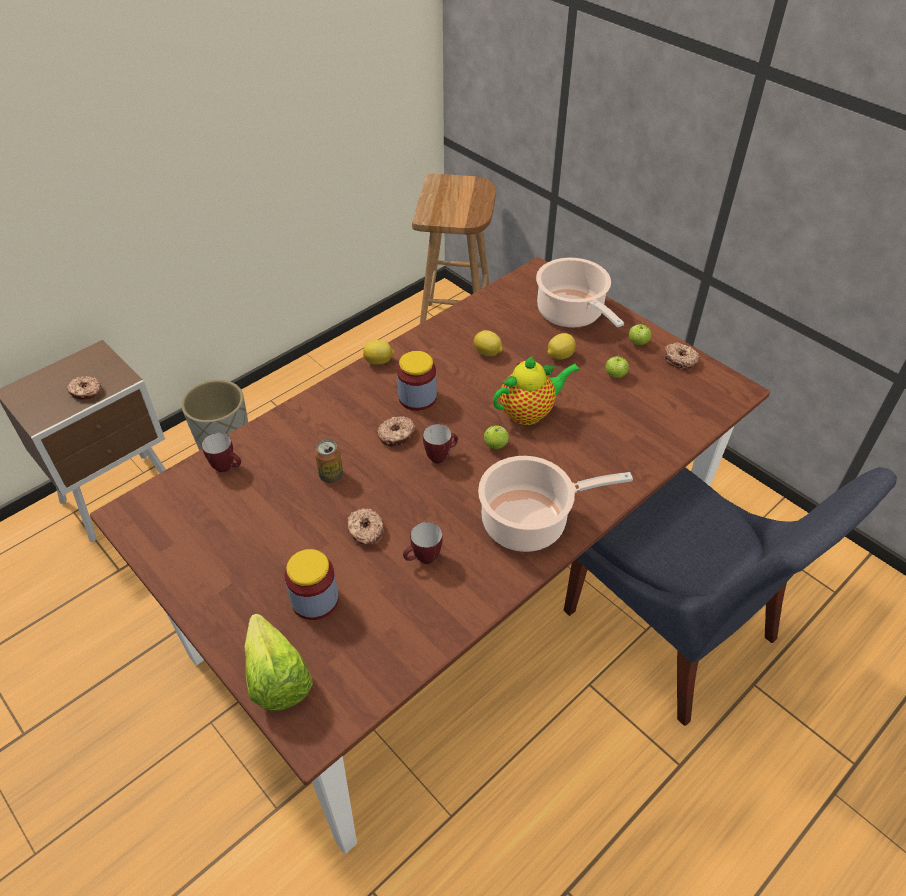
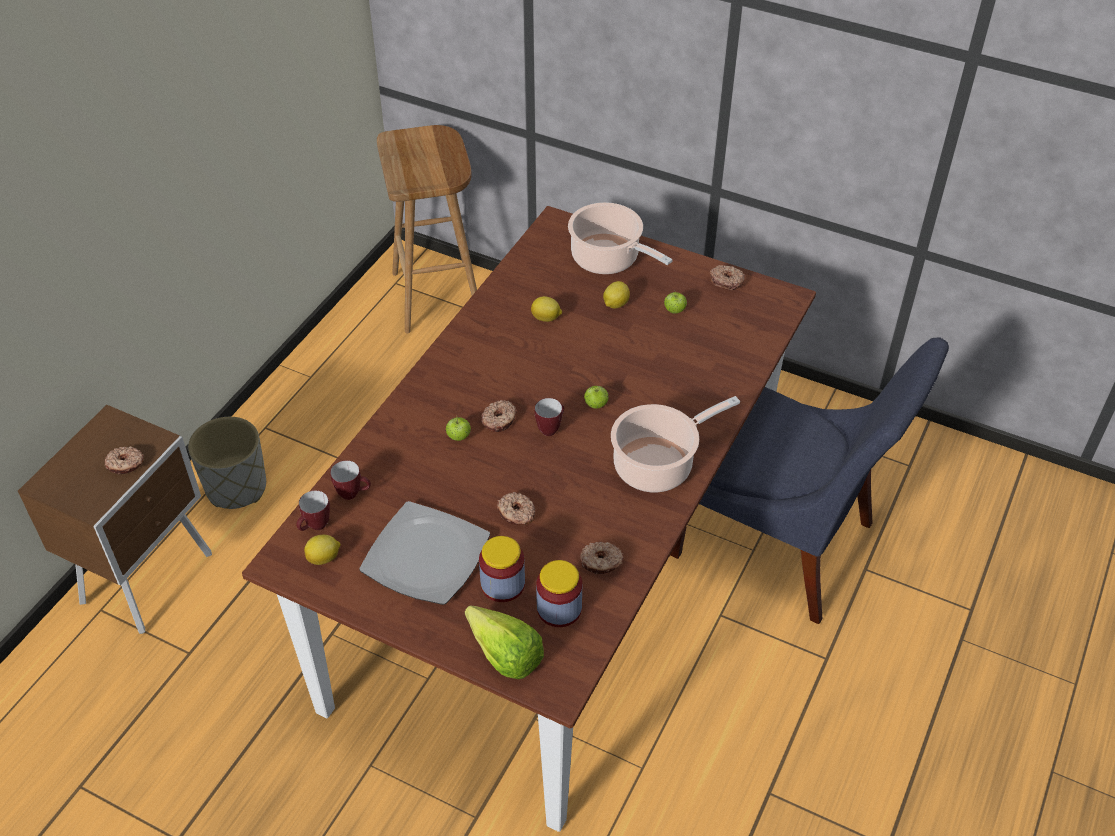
camera: 20 degrees left, 0 degrees up
(259, 548) = (427, 556): none -> plate
(331, 475) = (457, 473): can -> none
(379, 361) = (445, 353): lemon -> lemon (324, 558)
(417, 397) = (500, 379): jar -> jar (559, 609)
(423, 560) = (580, 523): mug -> mug (315, 527)
(423, 607) = (601, 562): none -> donut
(529, 412) = (612, 366): teapot -> none
(638, 343) = (682, 274): apple -> apple (458, 437)

